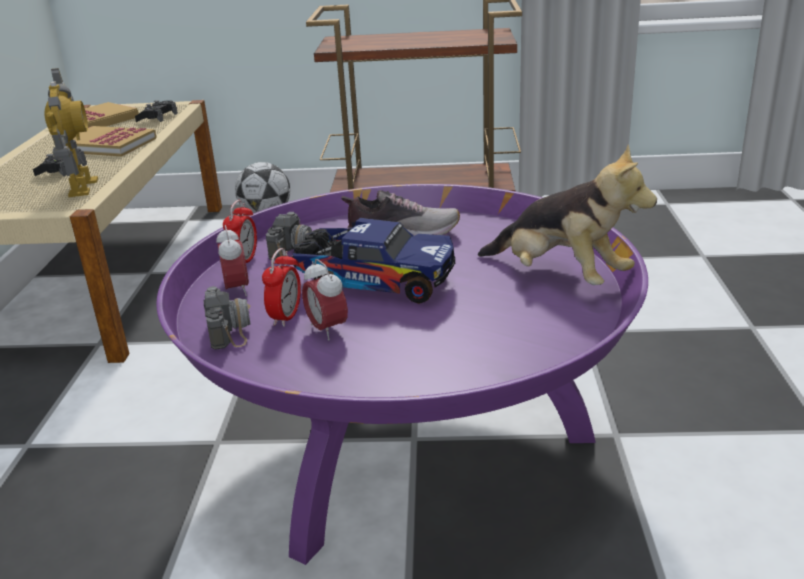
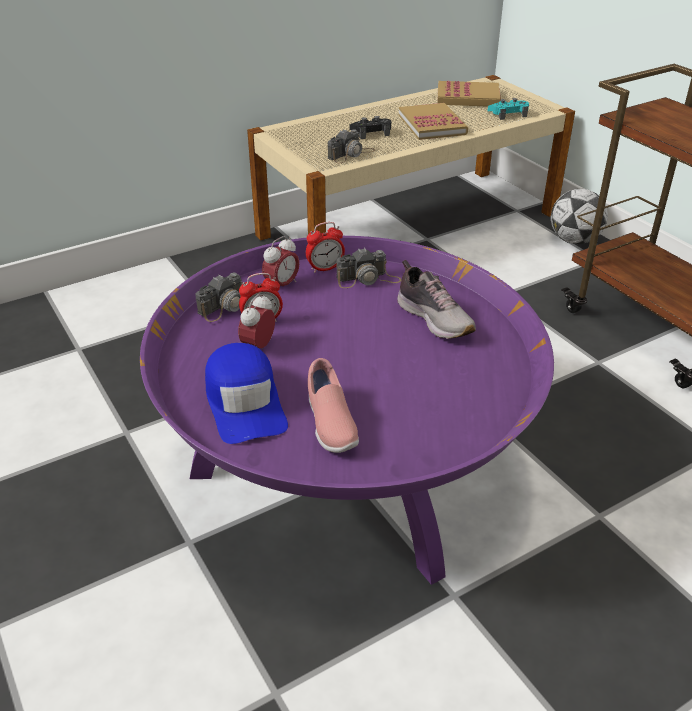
camera: 55 degrees right, 10 degrees up
(81, 187) = (351, 154): toy robot -> camera
(157, 118) = (508, 114): black game controller -> turquoise game controller
(373, 283) = (341, 338): toy truck -> none
(415, 361) = (245, 402): none -> blue cap
(501, 323) = (330, 424): none -> pink shoe
(560, 277) = (437, 430): plush toy -> none

